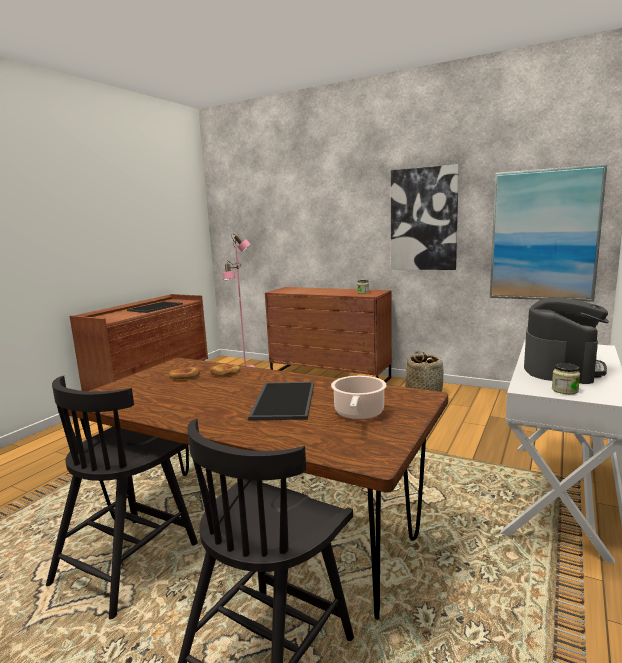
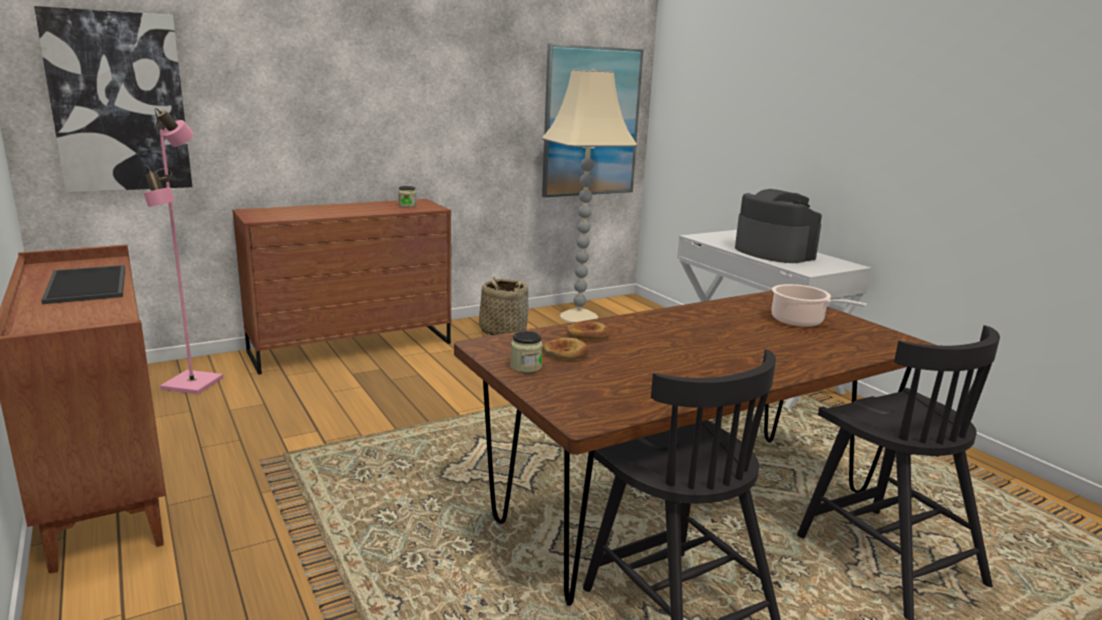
camera: 60 degrees left, 5 degrees up
(282, 400) = (731, 334): tray -> none
(423, 219) = (466, 96): picture -> picture (119, 103)
(501, 402) = (579, 317): none -> beige floor lamp
(564, 390) = (823, 266): jar -> jar (526, 367)

